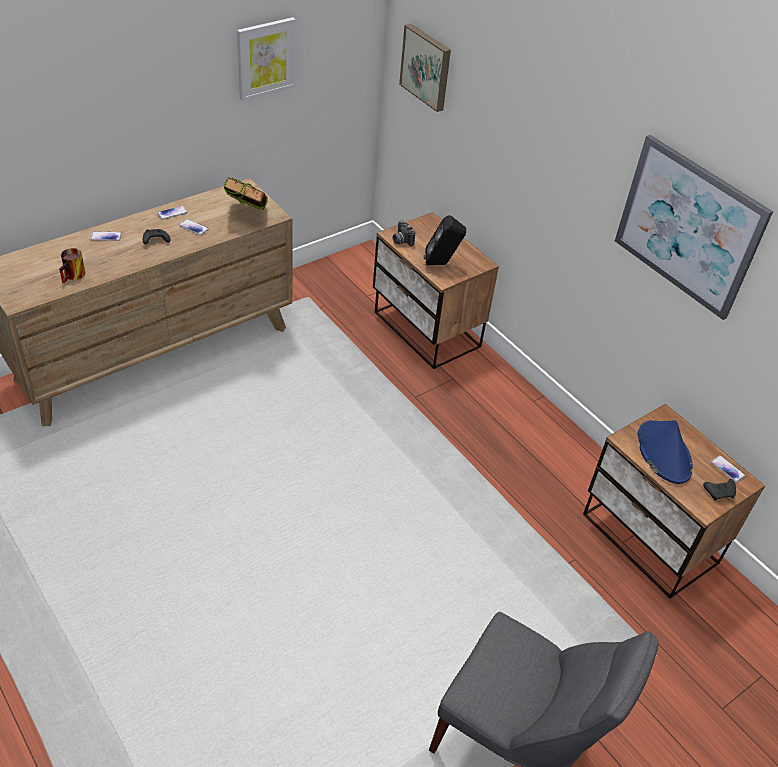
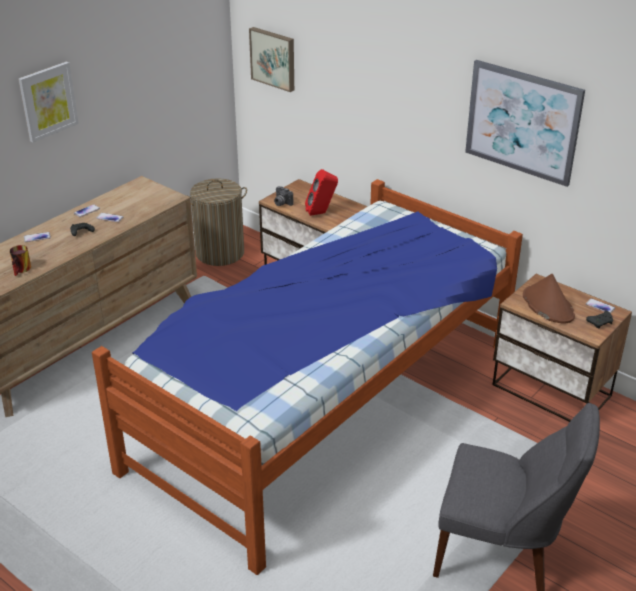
camera: 10 degrees left, 10 degrees down
(247, 215) = (151, 202): book -> none
(266, 58) = (143, 70): picture -> picture (48, 101)
(335, 272) = (220, 253): none -> laundry basket
(382, 493) = (323, 404): none -> bed
(442, 264) = (321, 213): black speaker -> red speaker
(663, 452) = (547, 305): blue hat -> brown hat

